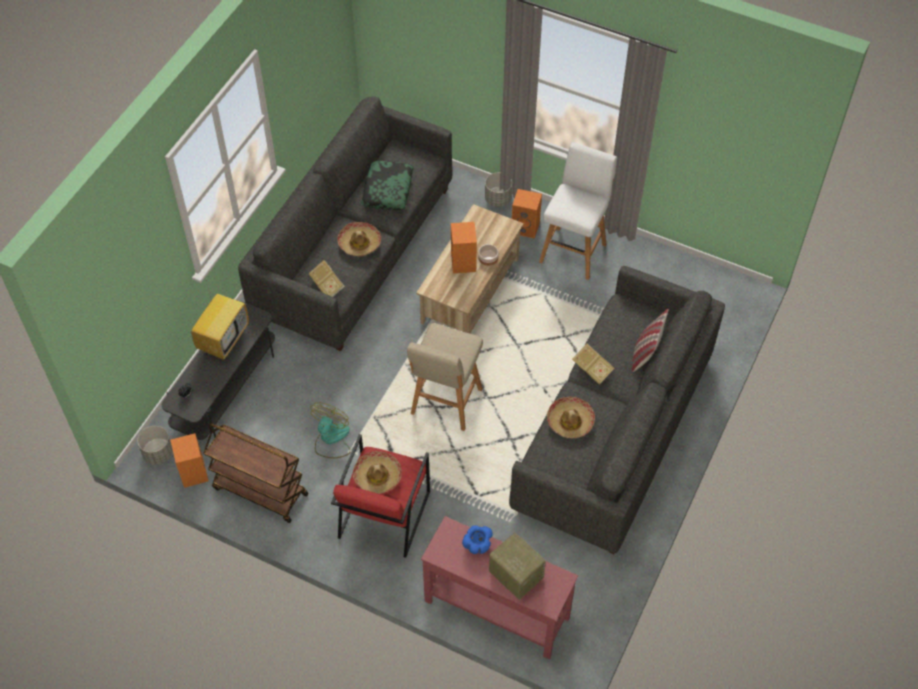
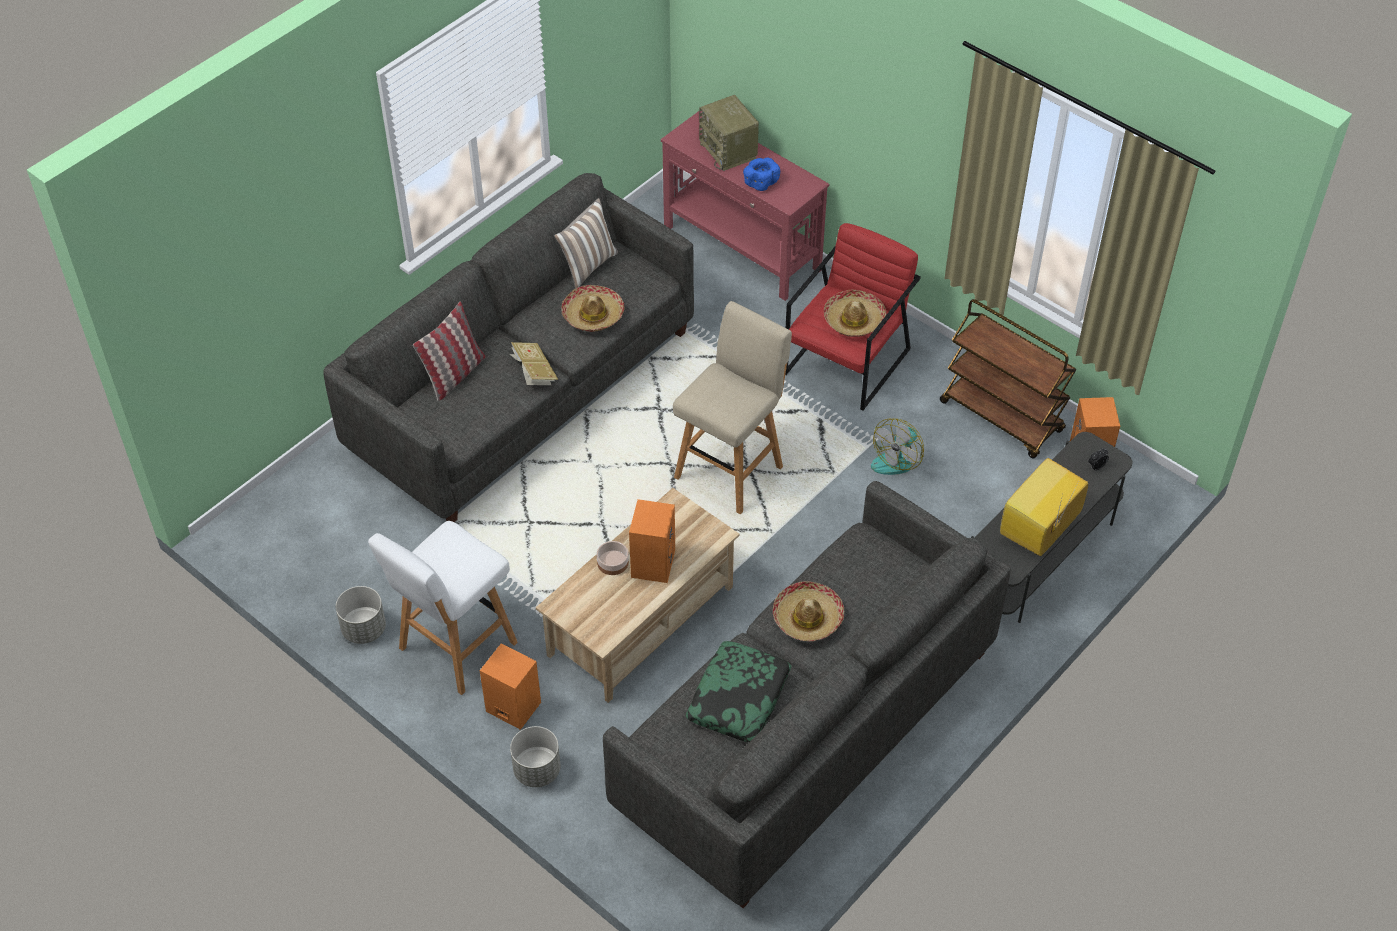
camera: 165 degrees left, 5 degrees down
(158, 453) = (1137, 489): grey planter -> grey planter (363, 629)
(327, 285) = (872, 557): book -> none
(593, 465) = (587, 266): none -> pillow

